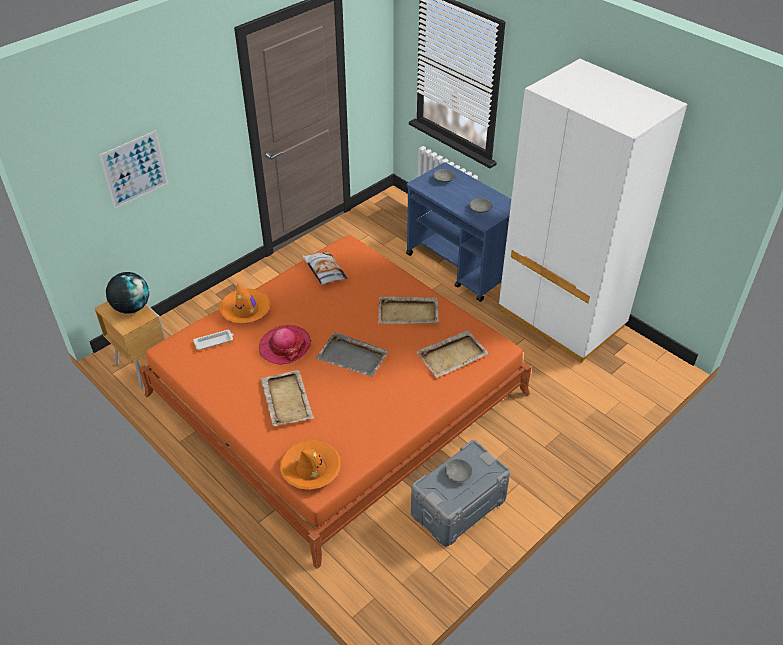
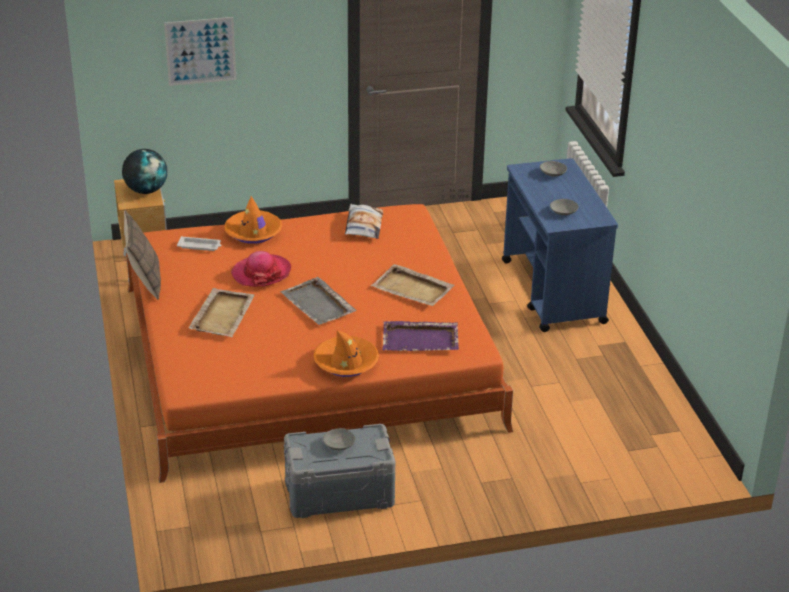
camera: 30 degrees right, 10 degrees down
(195, 395) = (144, 281): none -> pillow
(310, 469) = (193, 374): orange hat -> orange hat (346, 362)
(453, 355) = (421, 339): beige tray -> purple tray
(561, 319) = (622, 380): white wardrobe -> none

